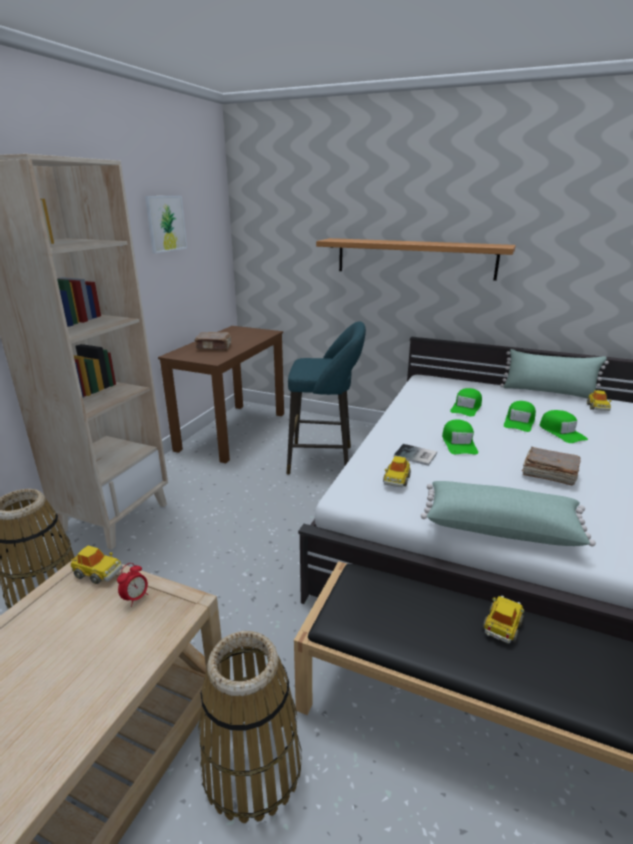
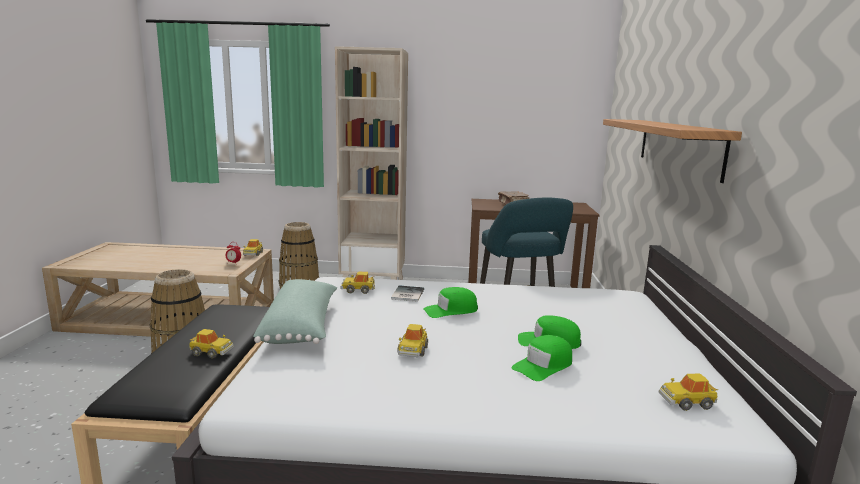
camera: 70 degrees right, 10 degrees down
(166, 223) = (510, 97): picture -> none
(466, 407) = (558, 315): green cap -> none
(548, 392) = (702, 367): green pillow -> none
(548, 474) = (412, 350): brown book -> toy car

